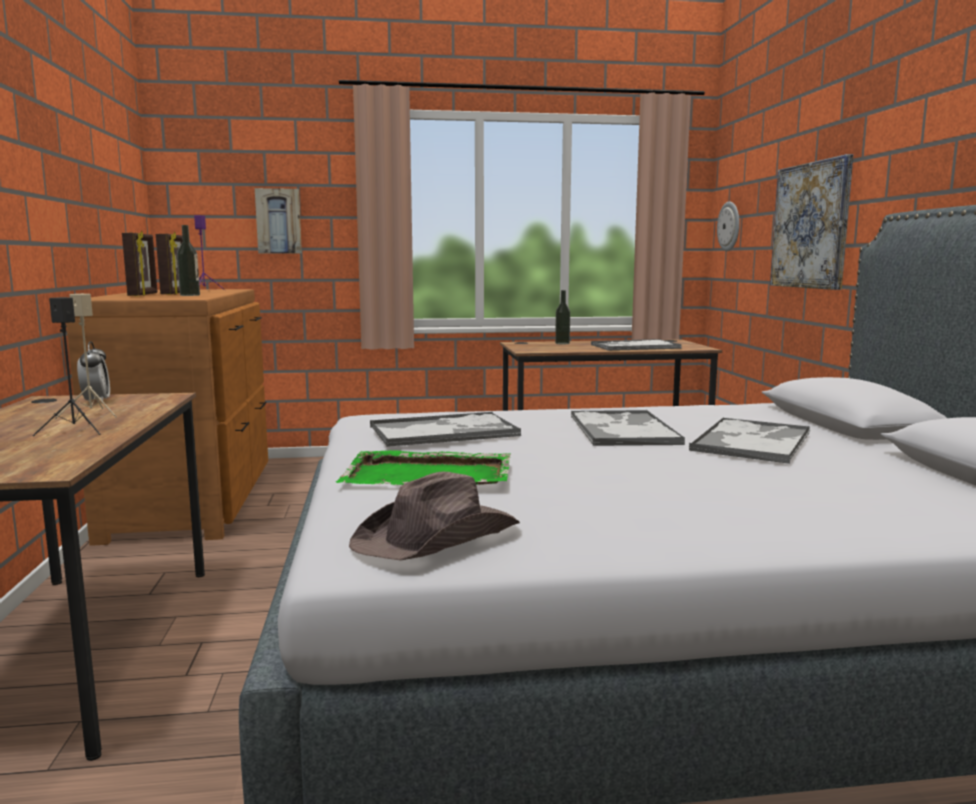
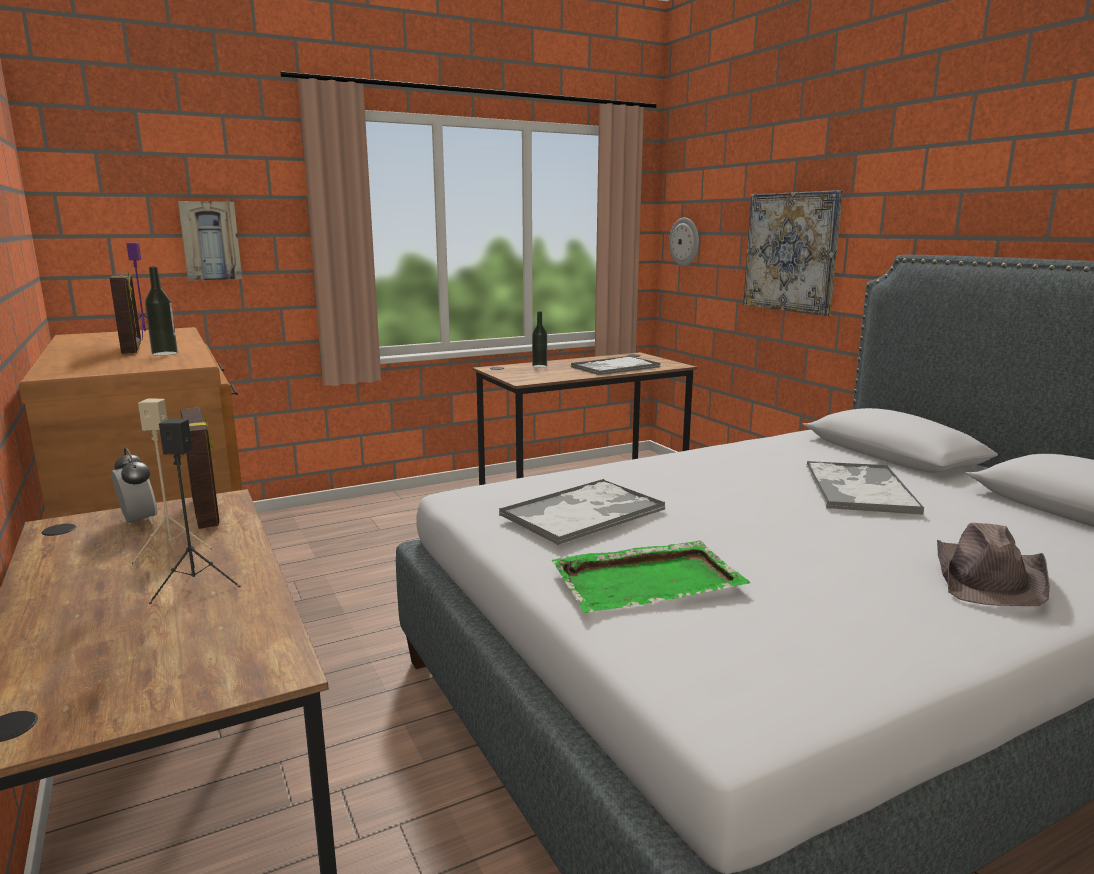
camera: 20 degrees left, 5 degrees up
(144, 295) = (98, 356): picture frame -> picture frame (206, 512)
(439, 537) = (774, 673): brown hat -> brown hat (989, 578)
(622, 429) = (735, 486): tray -> none

